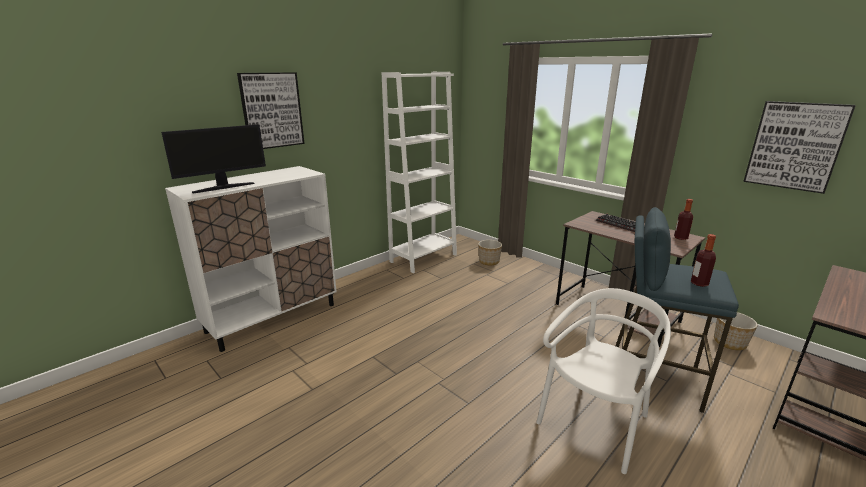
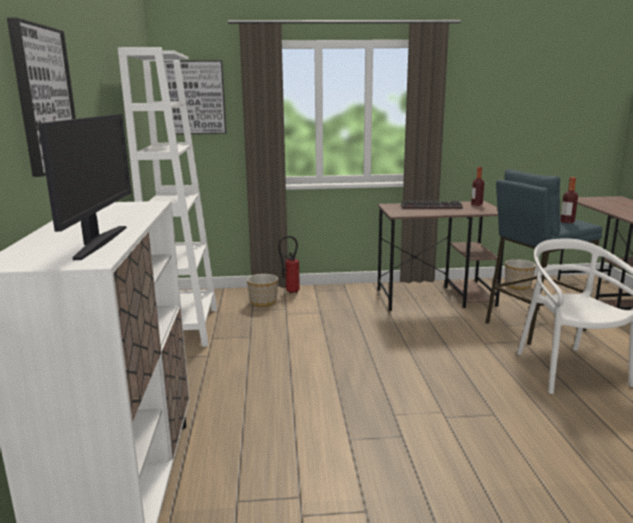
camera: 50 degrees left, 5 degrees down
(518, 261) = (290, 291): none -> fire extinguisher
(795, 146) = (522, 112): picture -> picture (195, 98)

